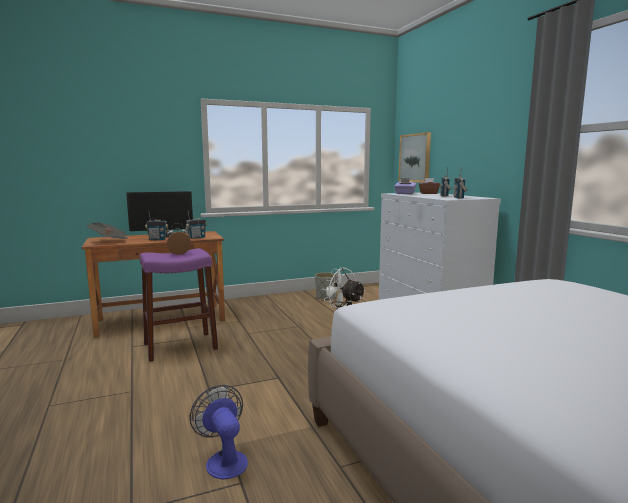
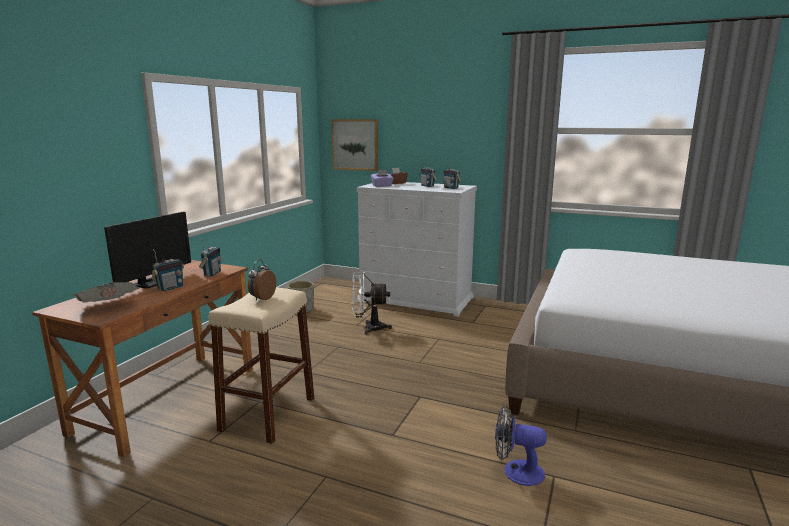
camera: 45 degrees left, 5 degrees up
(180, 346) = (268, 414): purple stool -> beige stool

